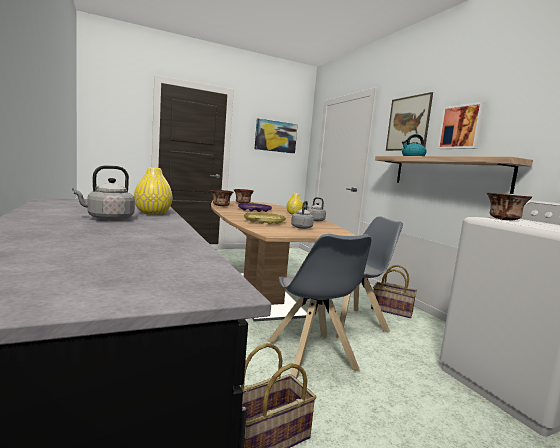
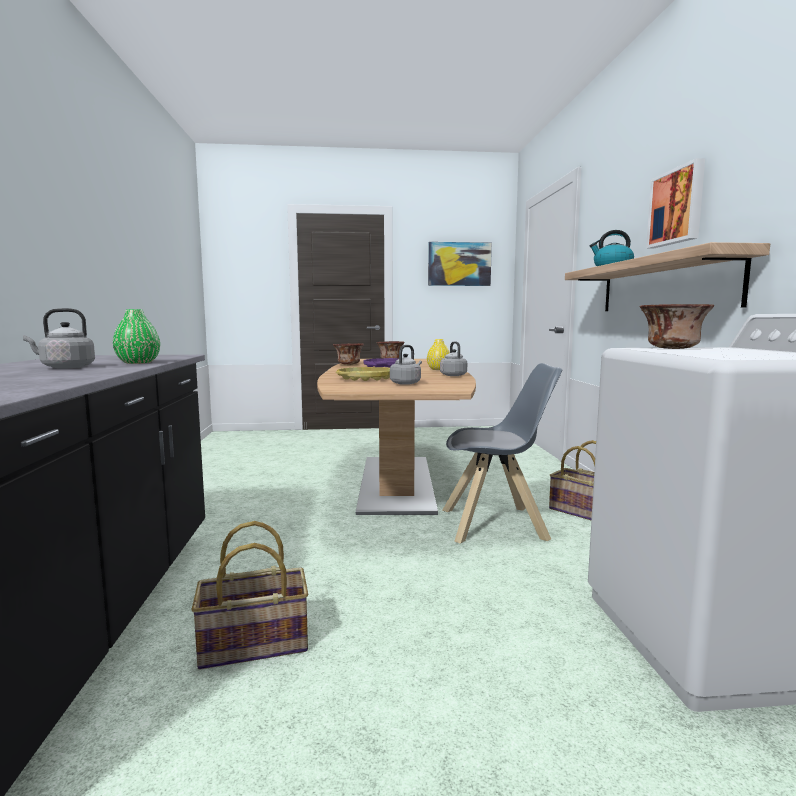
camera: 20 degrees right, 0 degrees up
(152, 213) = (138, 362): yellow vase -> green vase
(312, 356) = (397, 561): grey chair -> none
(408, 123) = (615, 215): picture -> none

